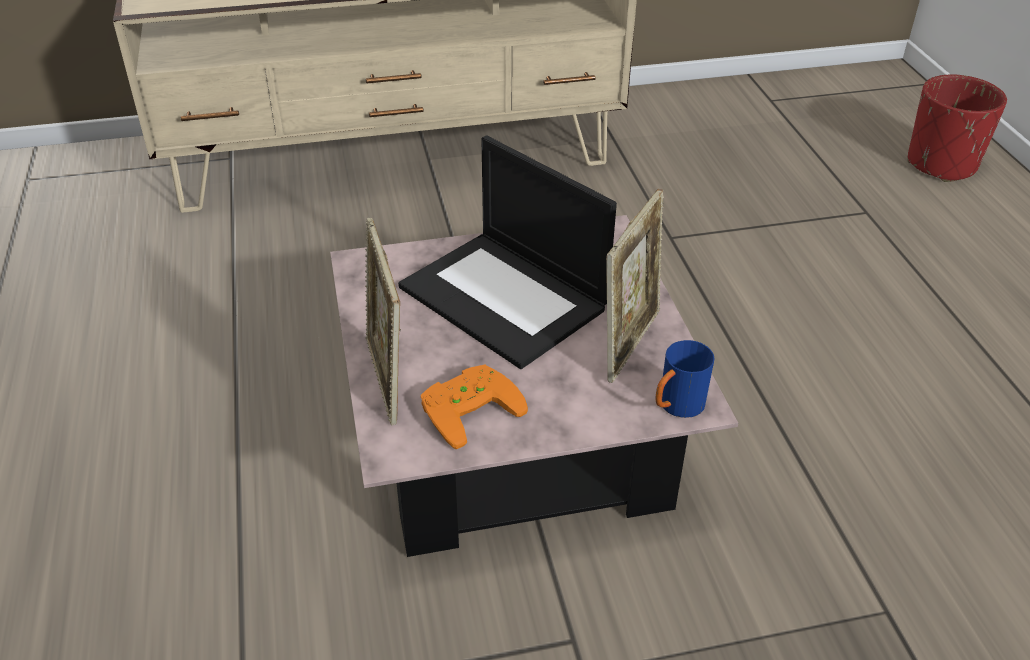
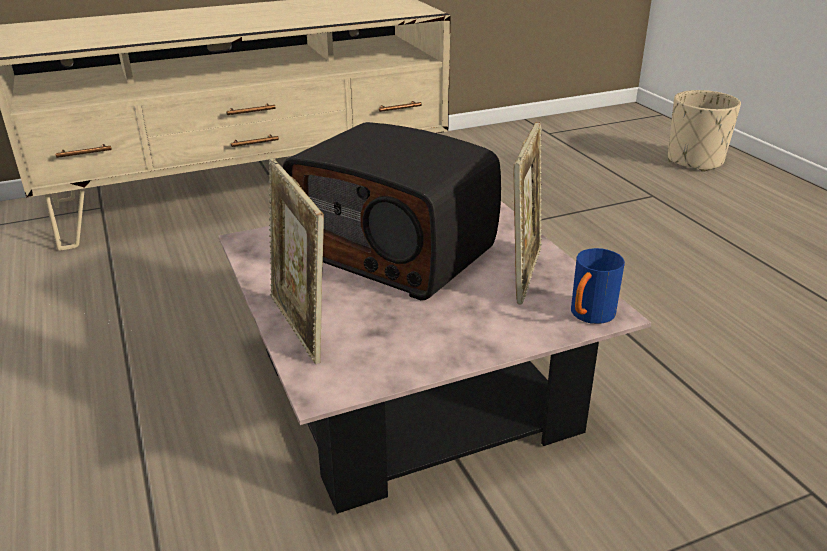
camera: 10 degrees left, 10 degrees down
(468, 406) = (389, 339): orange game controller -> none
(506, 298) = (397, 252): laptop -> radio
(941, 164) = (695, 161): red planter -> beige planter

